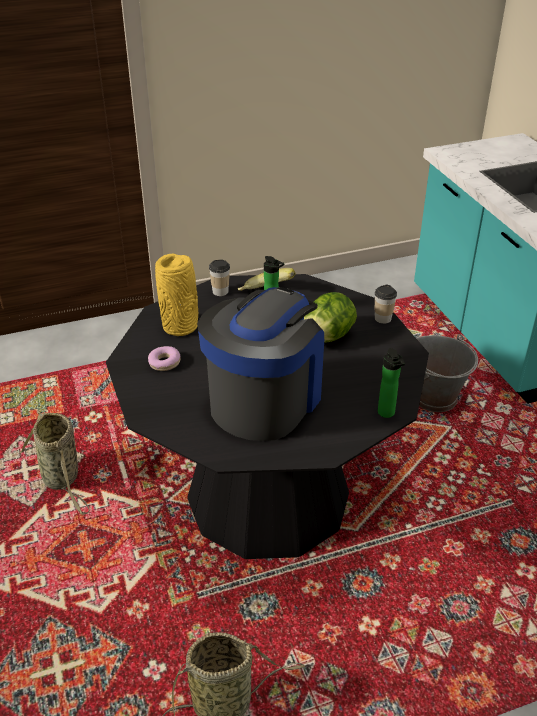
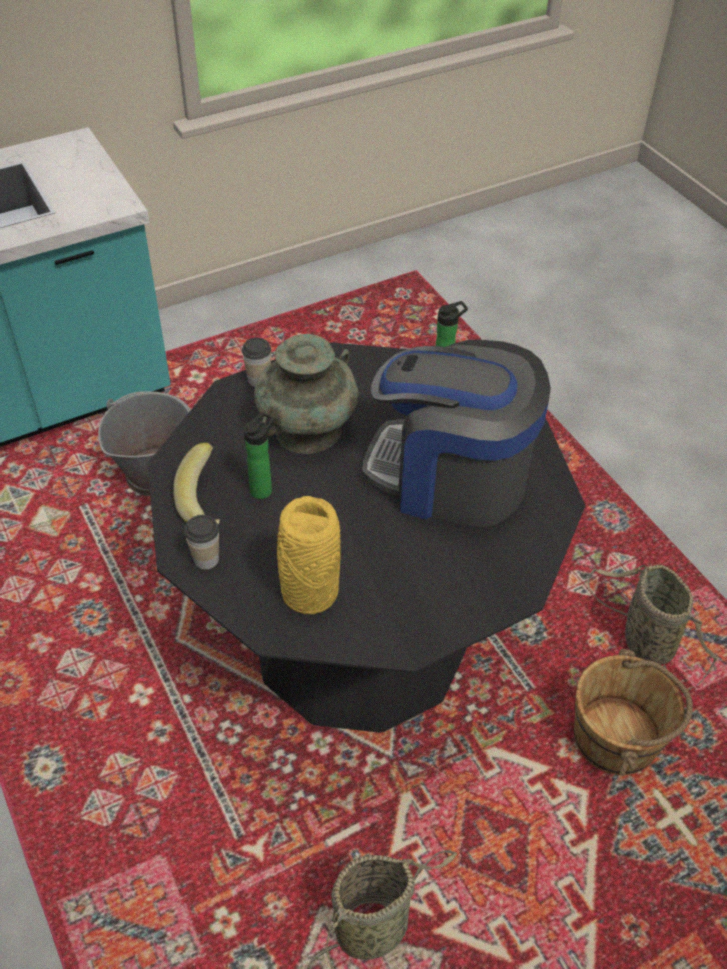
camera: 100 degrees left, 10 degrees up
(137, 648) = (617, 738): none -> brown bucket
(164, 363) = (401, 595): donut -> none
(327, 337) = (308, 429): lettuce -> turquoise vase

